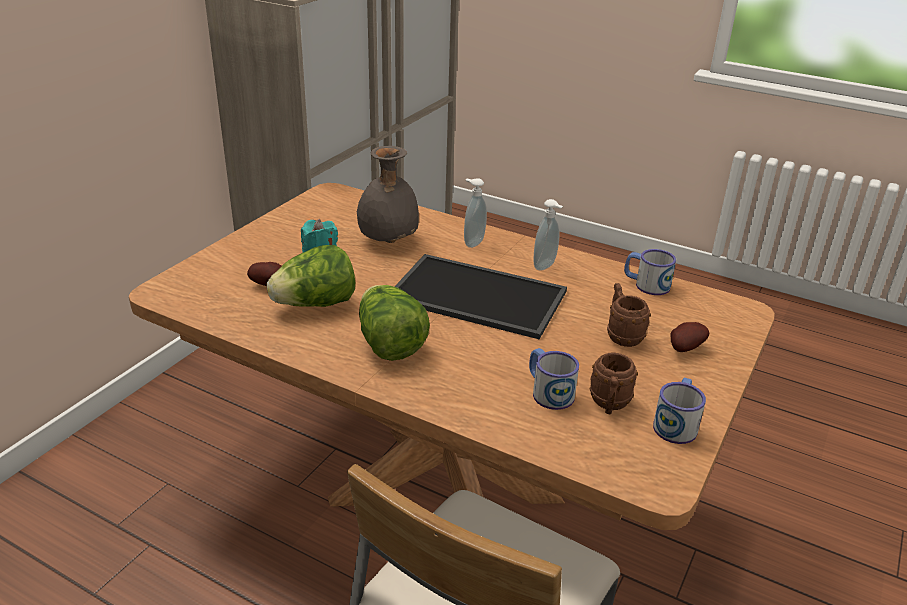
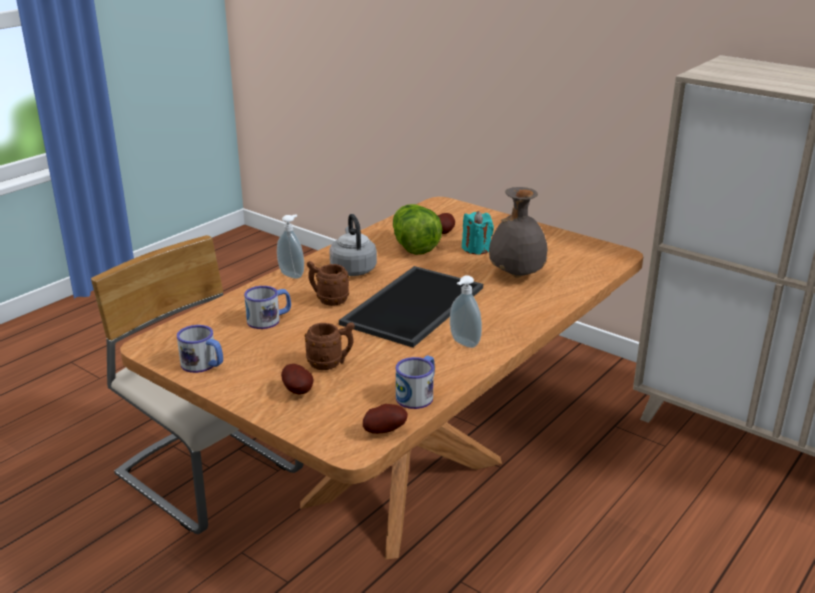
camera: 100 degrees right, 5 degrees down
(389, 344) = (353, 269): lettuce -> grey kettle
(472, 242) = (514, 312): soap dispenser -> soap dispenser (292, 274)
(609, 405) = (240, 341): brown mug -> brown mug (328, 300)
(710, 297) = (384, 430): none -> potato

